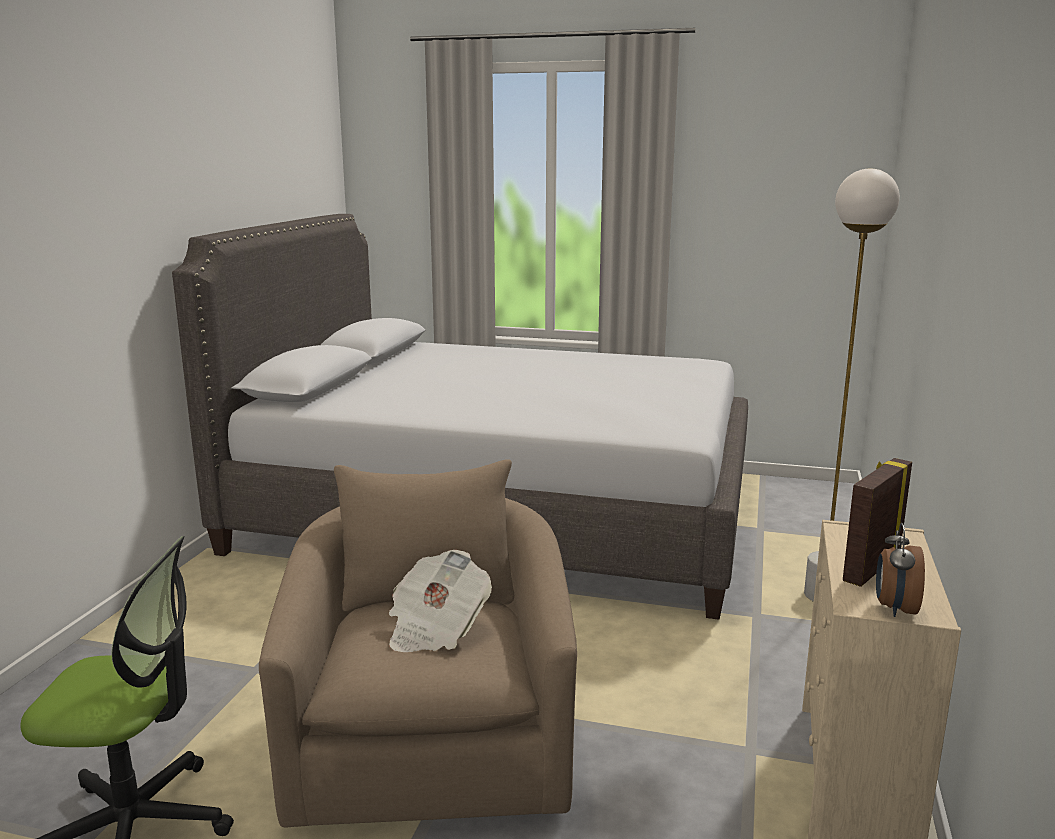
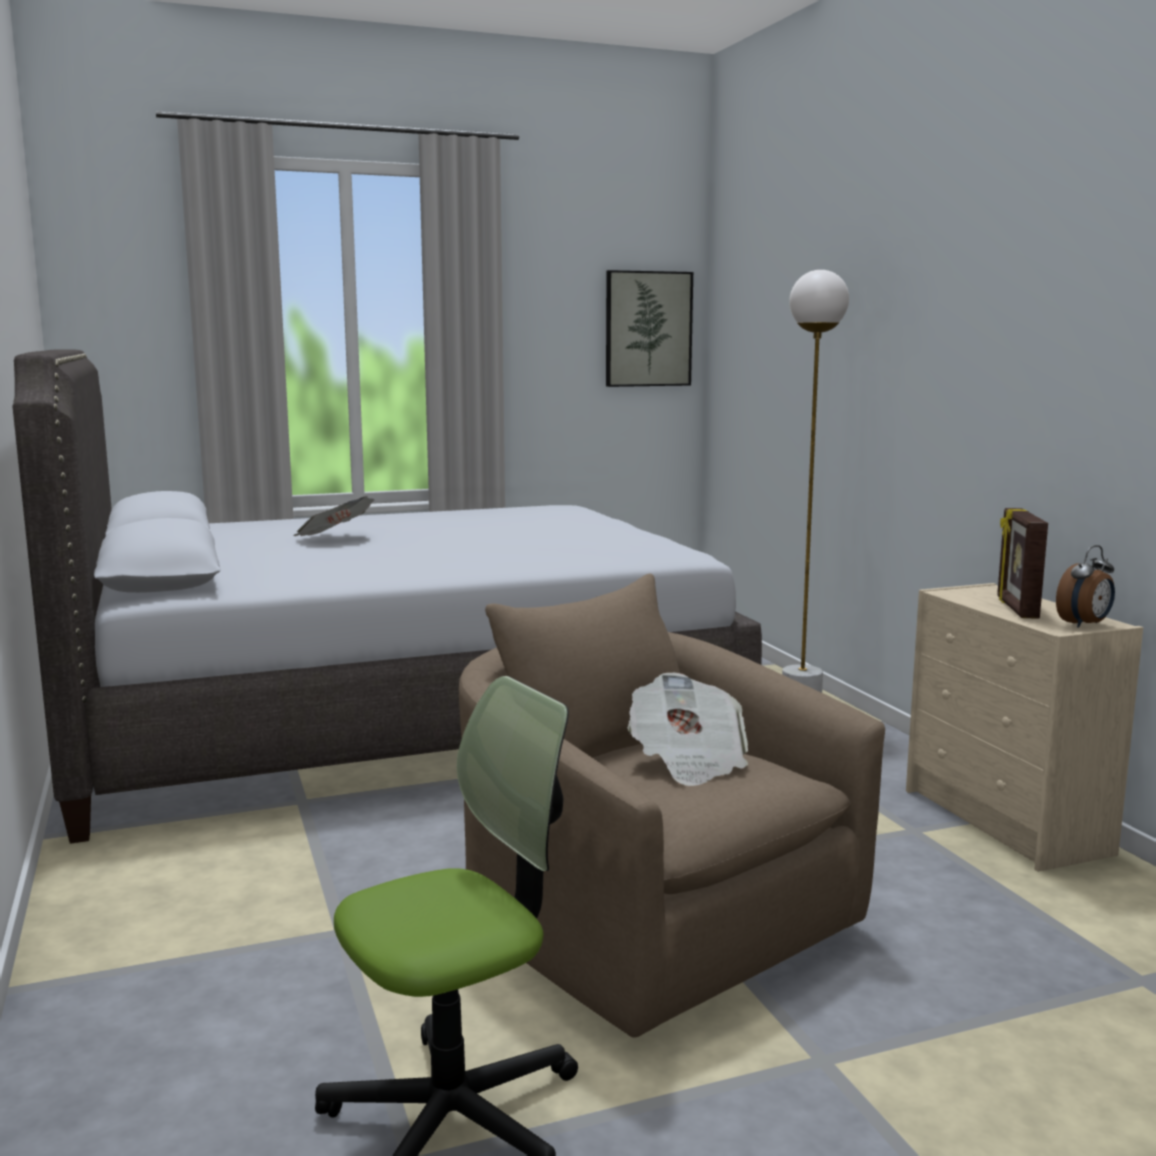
camera: 35 degrees left, 5 degrees down
(469, 371) = (334, 539): none -> newspaper
(822, 203) = (648, 329): none -> picture
(894, 608) = (1085, 625): alarm clock -> alarm clock turned 105 degrees counterclockwise

